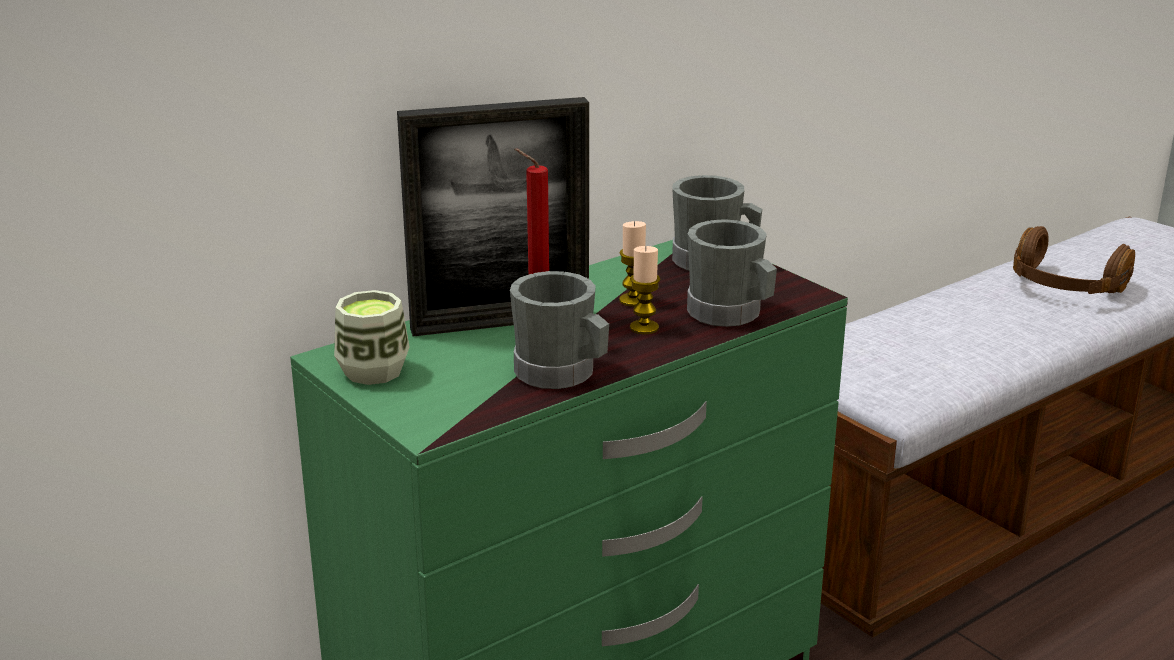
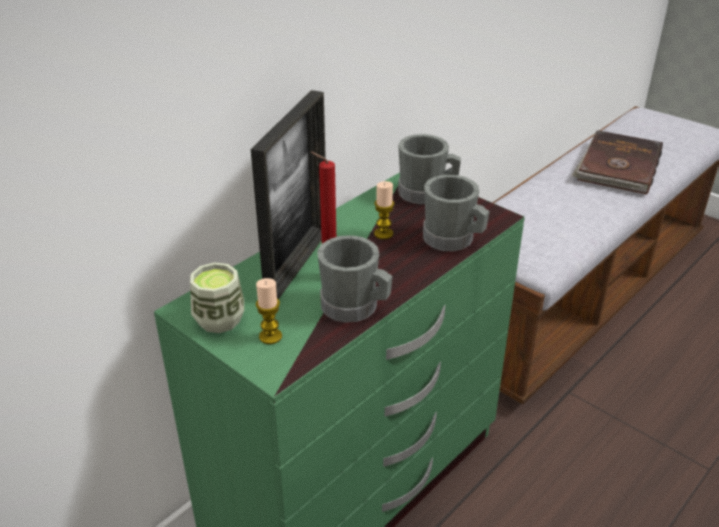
camera: 10 degrees left, 10 degrees up
(500, 322) = (297, 263): picture frame -> picture frame turned 45 degrees counterclockwise
(644, 328) = (399, 258): candle -> candle (270, 336)
(1065, 287) = (617, 166): brown headphones -> brown book

